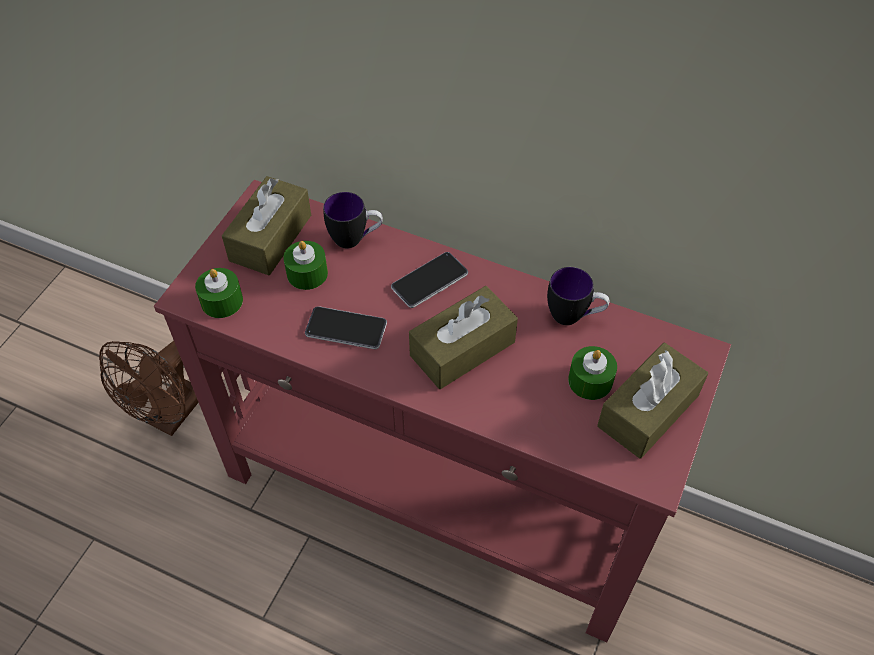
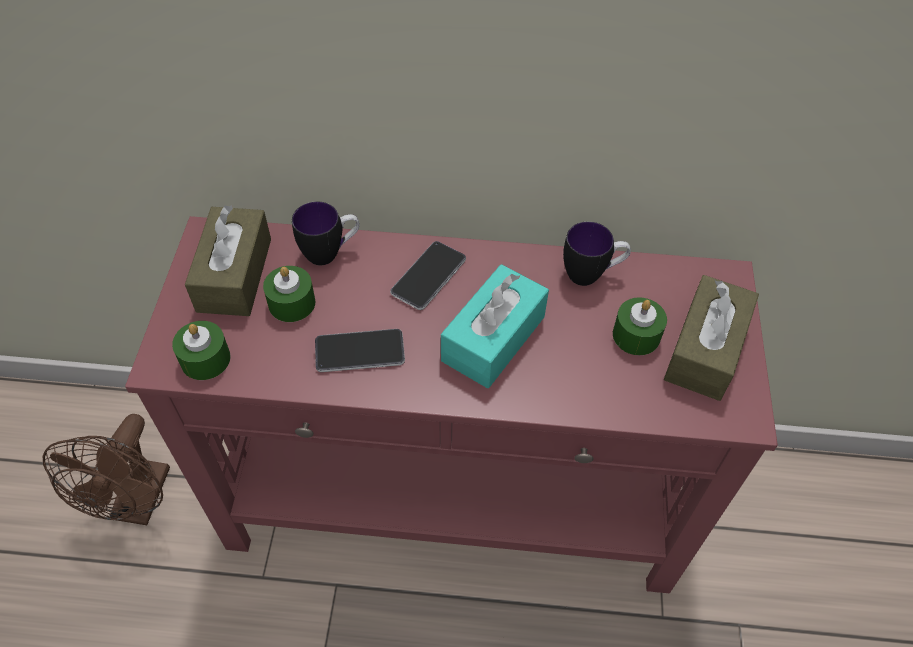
camera: 20 degrees left, 0 degrees up
(462, 349) = (493, 338): brown tissue box -> turquoise tissue box

